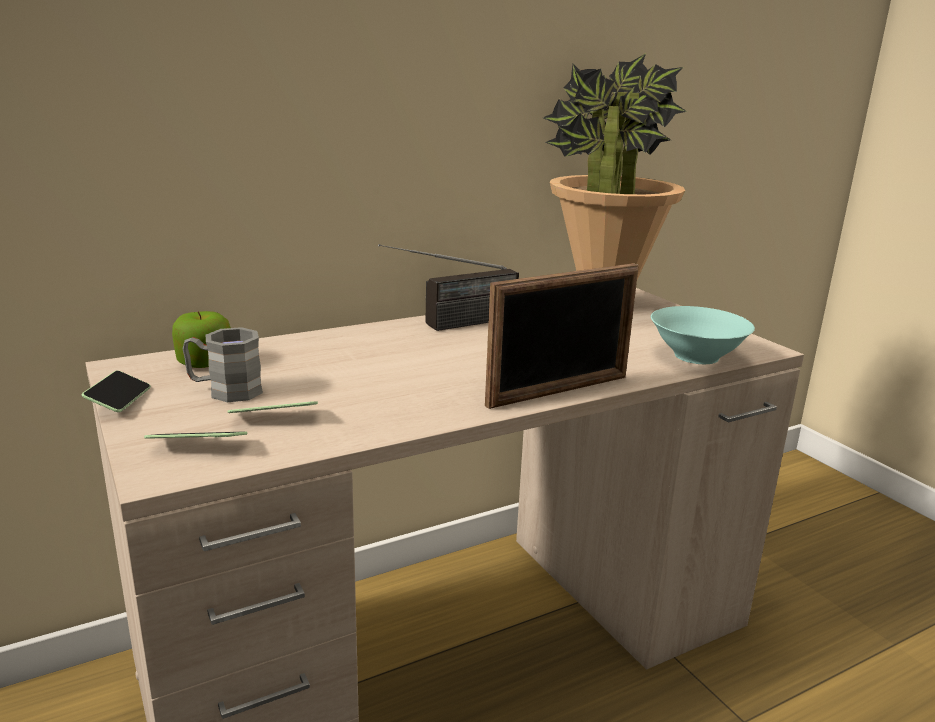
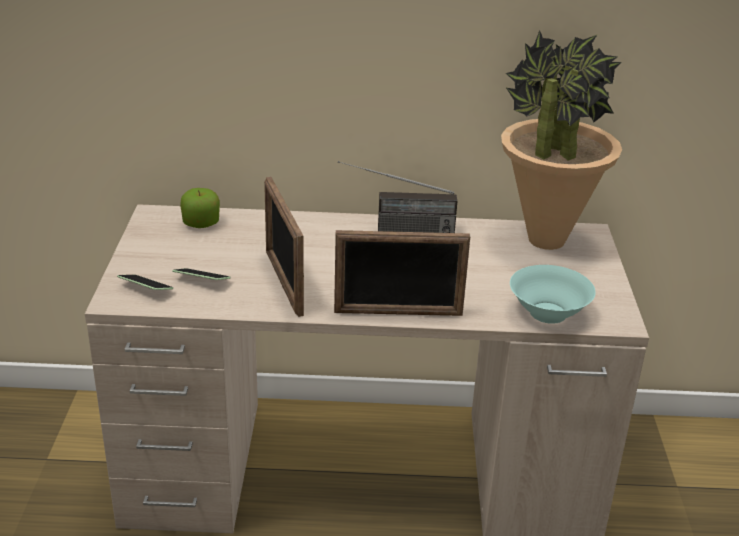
camera: 30 degrees right, 10 degrees up
(119, 401) = (132, 243): phone -> none
(225, 390) = (193, 250): grey mug -> none
(388, 395) = (283, 282): none -> picture frame

